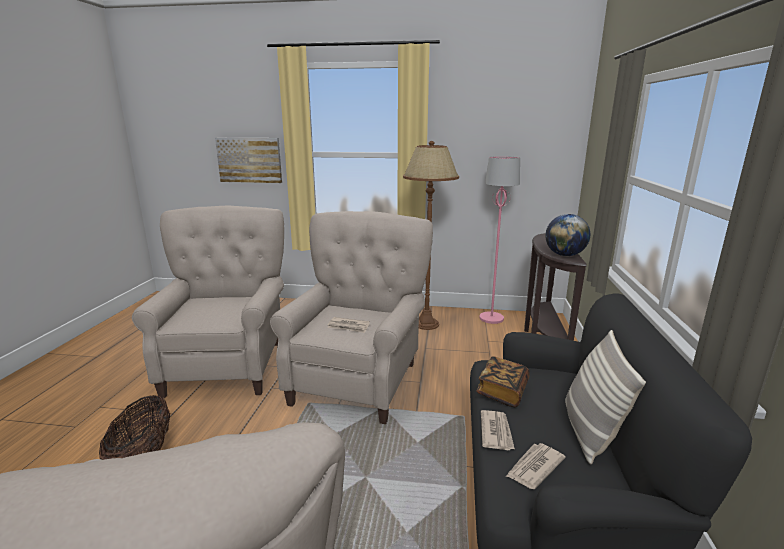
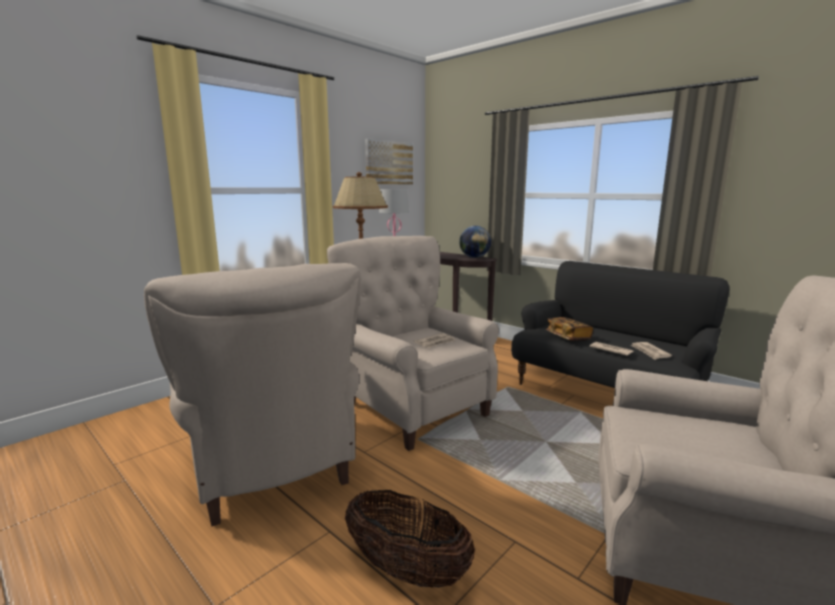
camera: 55 degrees left, 5 degrees down
(228, 364) = (271, 468): beige armchair -> beige armchair turned 150 degrees counterclockwise
(249, 160) = (98, 201): picture -> picture (388, 163)
(589, 432) = (624, 334): pillow -> none

